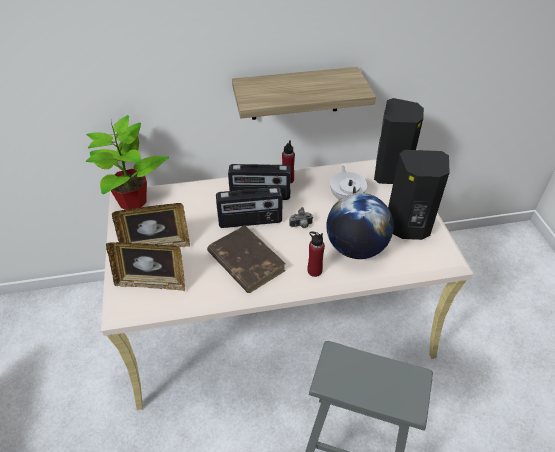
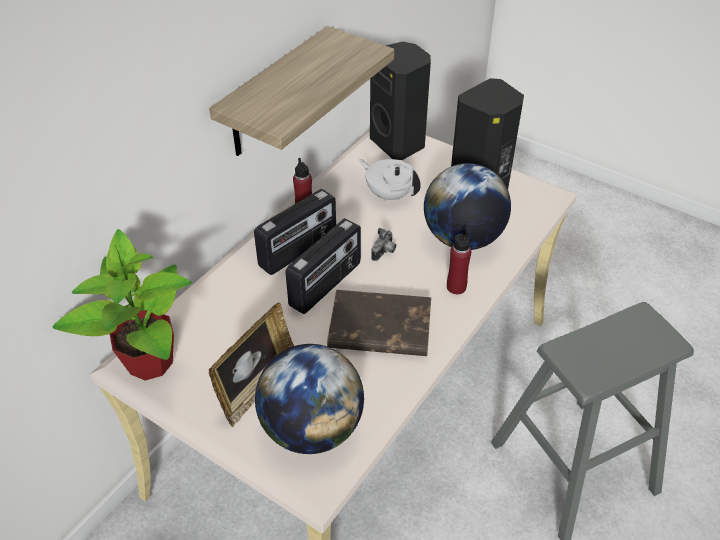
camera: 45 degrees left, 0 degrees up
(152, 283) = (311, 428): picture frame -> globe

